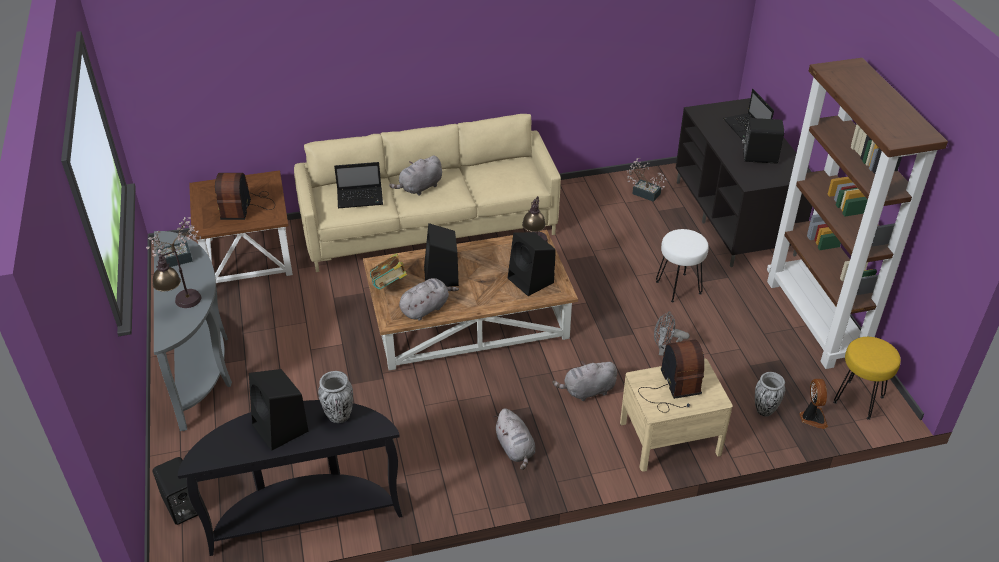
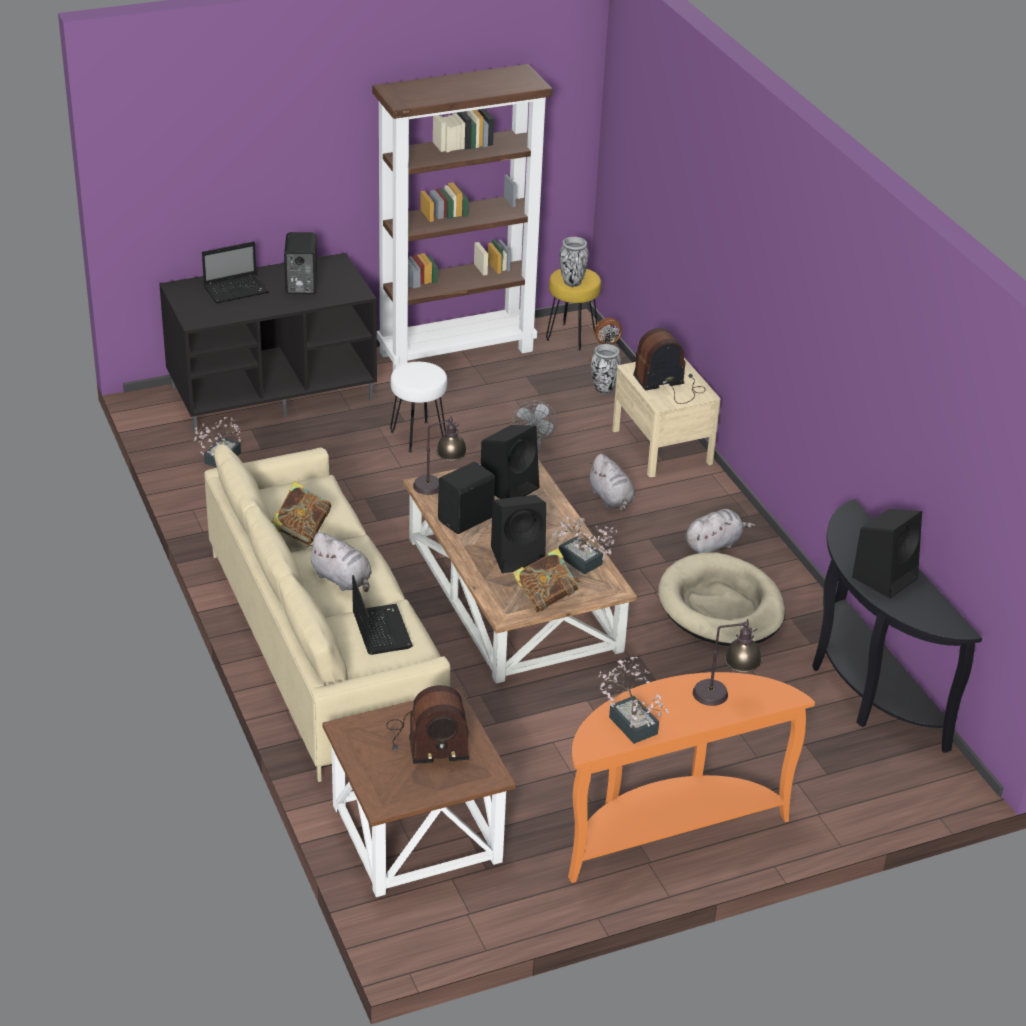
camera: 100 degrees left, 5 degrees down
(182, 506) = (898, 790): black speaker -> black speaker (467, 520)
(202, 366) = (667, 829): grey console table -> orange console table
(339, 416) = (849, 540): vase -> vase (572, 282)
(426, 308) = (583, 563): grey plush toy -> potted plant
(431, 438) = (721, 606): none -> beige dog bed
(478, 174) = (301, 531): none -> book

